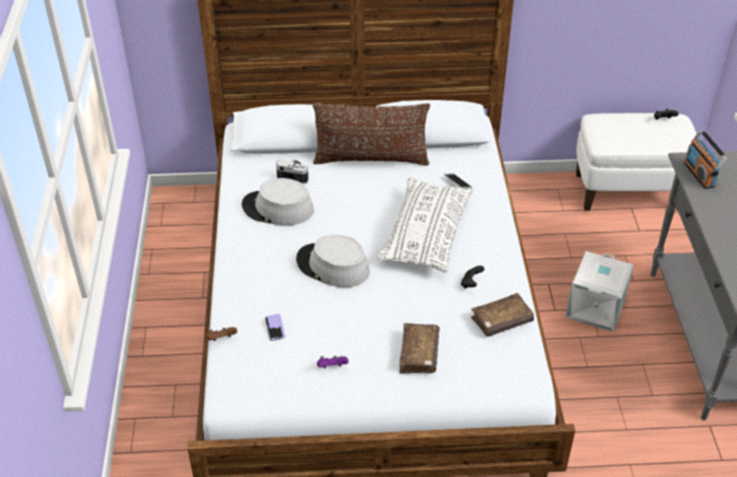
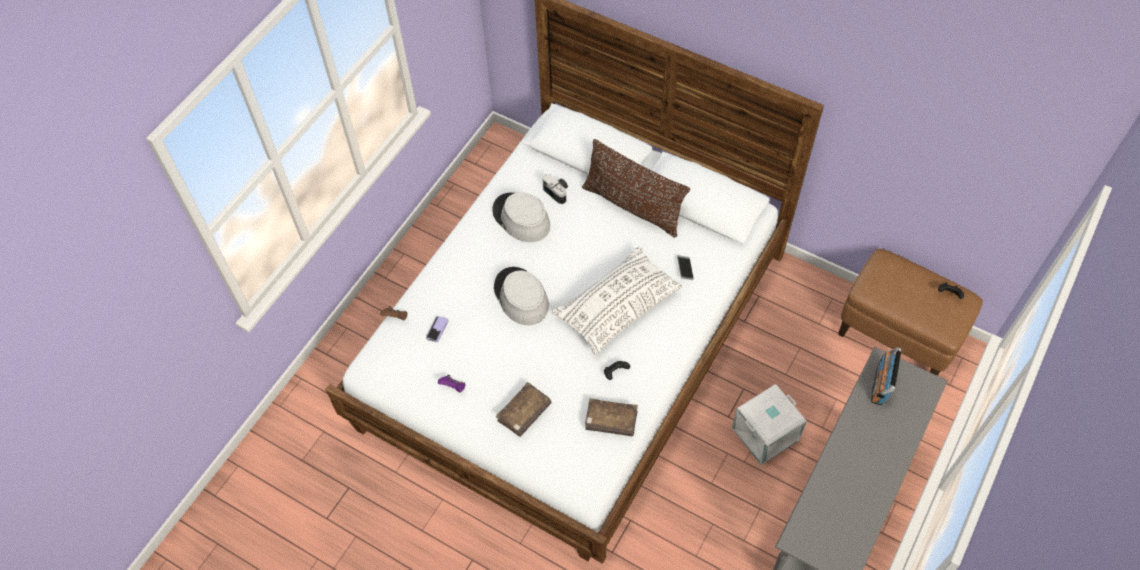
camera: 35 degrees right, 15 degrees up
(627, 192) = (896, 336): white ottoman -> brown ottoman

